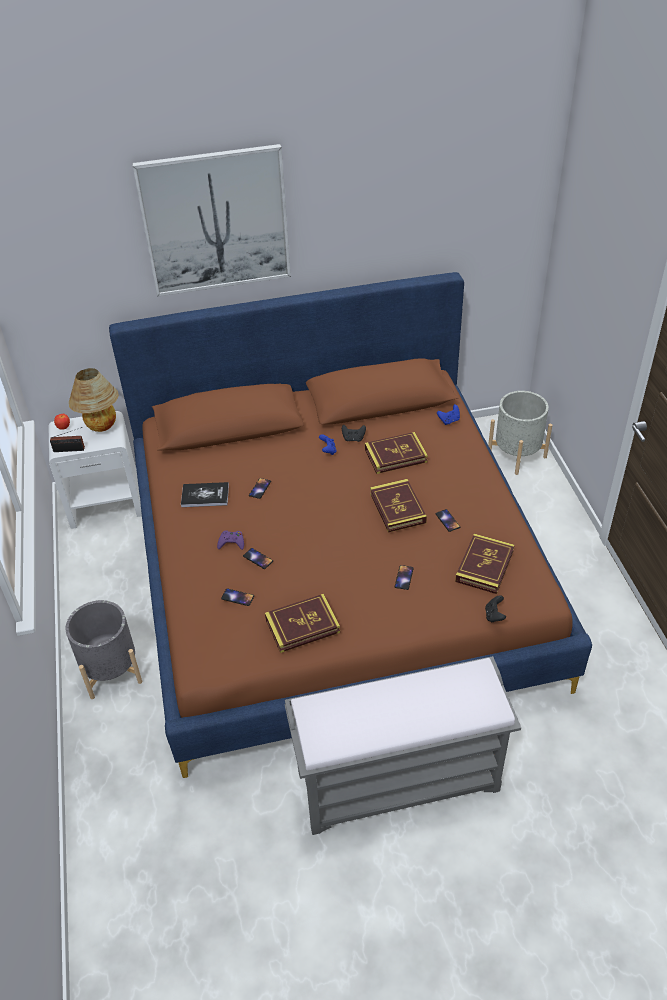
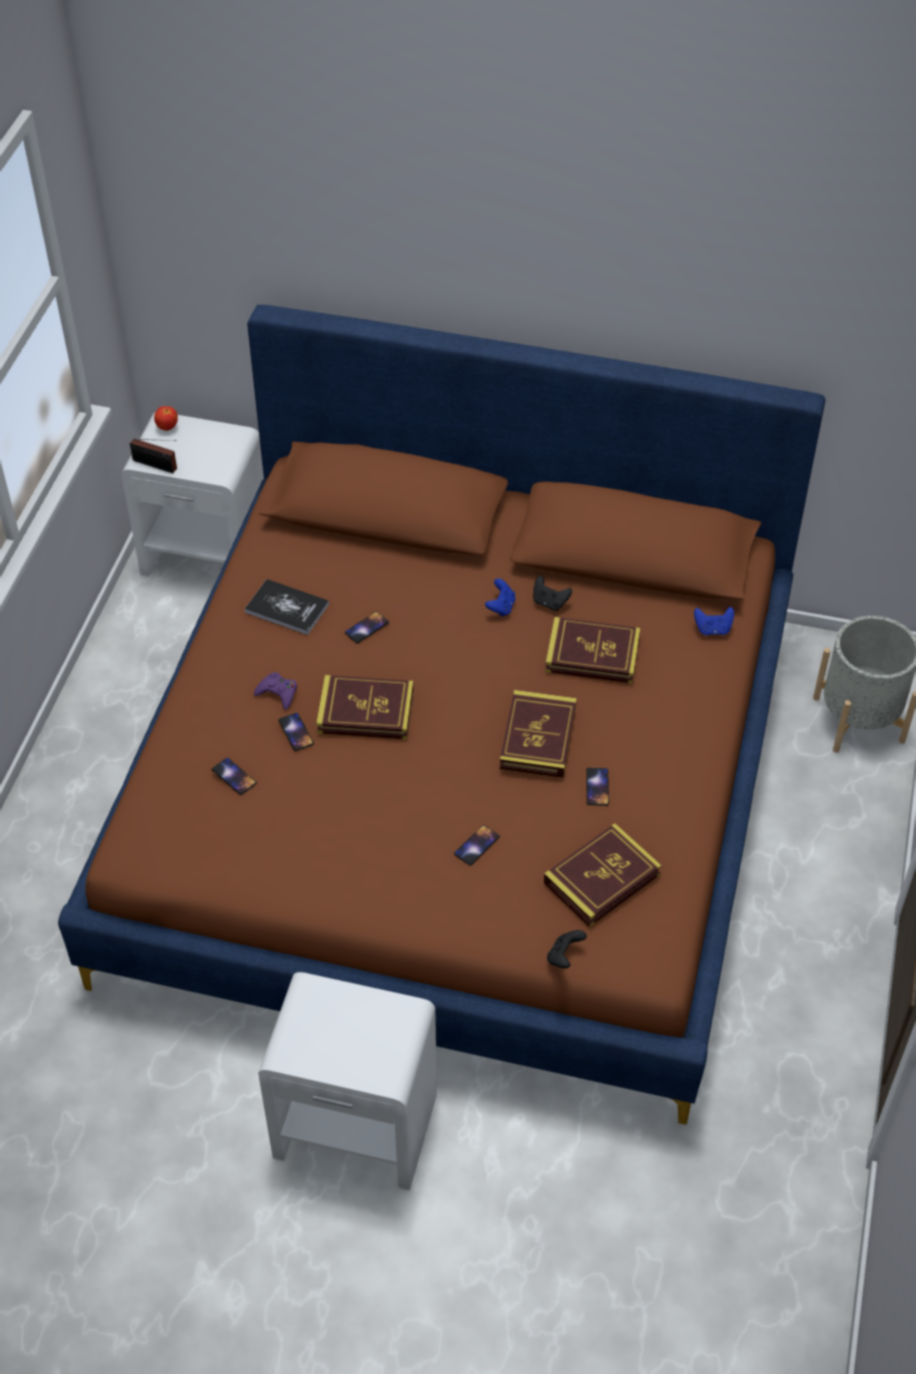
camera: 25 degrees right, 5 degrees up
(101, 428) = (215, 447): table lamp -> none
(111, 671) = (79, 803): grey planter -> none
(215, 221) = (438, 204): picture -> none
(302, 626) = (292, 854): book -> book (365, 711)
(399, 779) = (357, 1126): grey bench -> white nightstand

